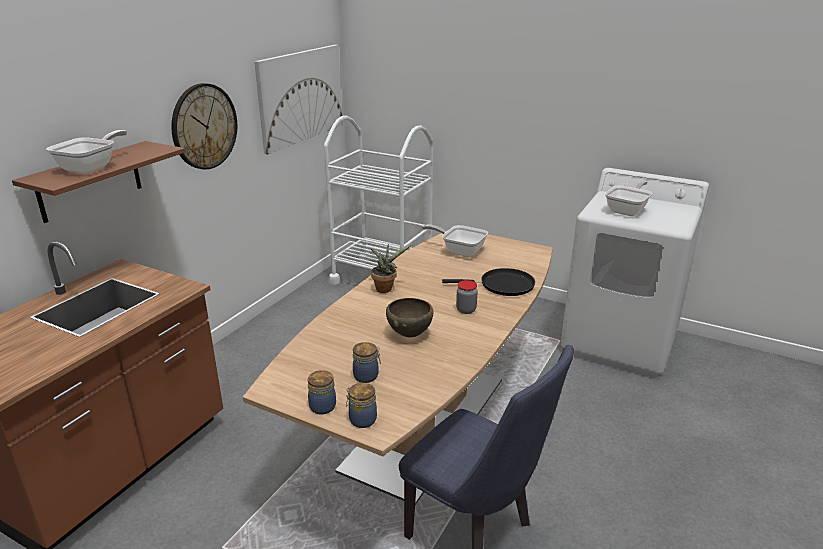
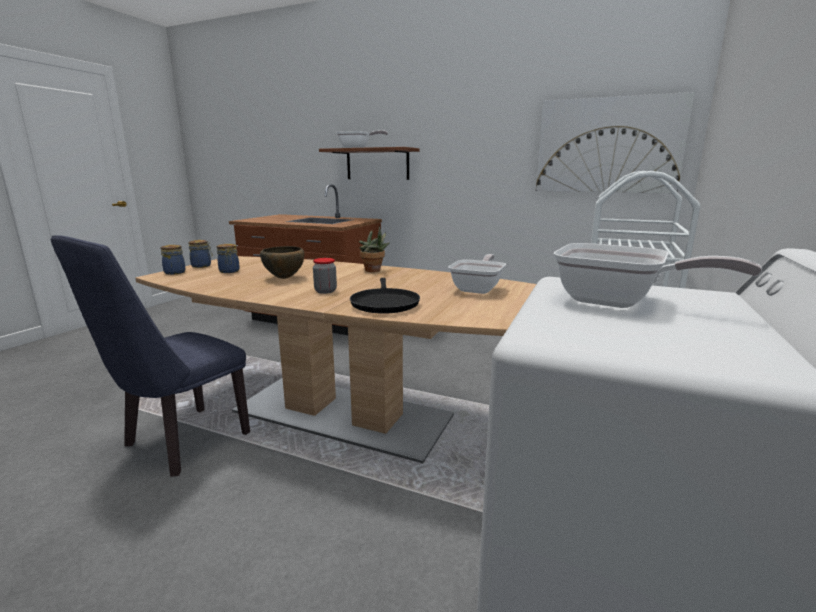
camera: 85 degrees right, 10 degrees down
(204, 126) = (472, 150): wall clock -> none

